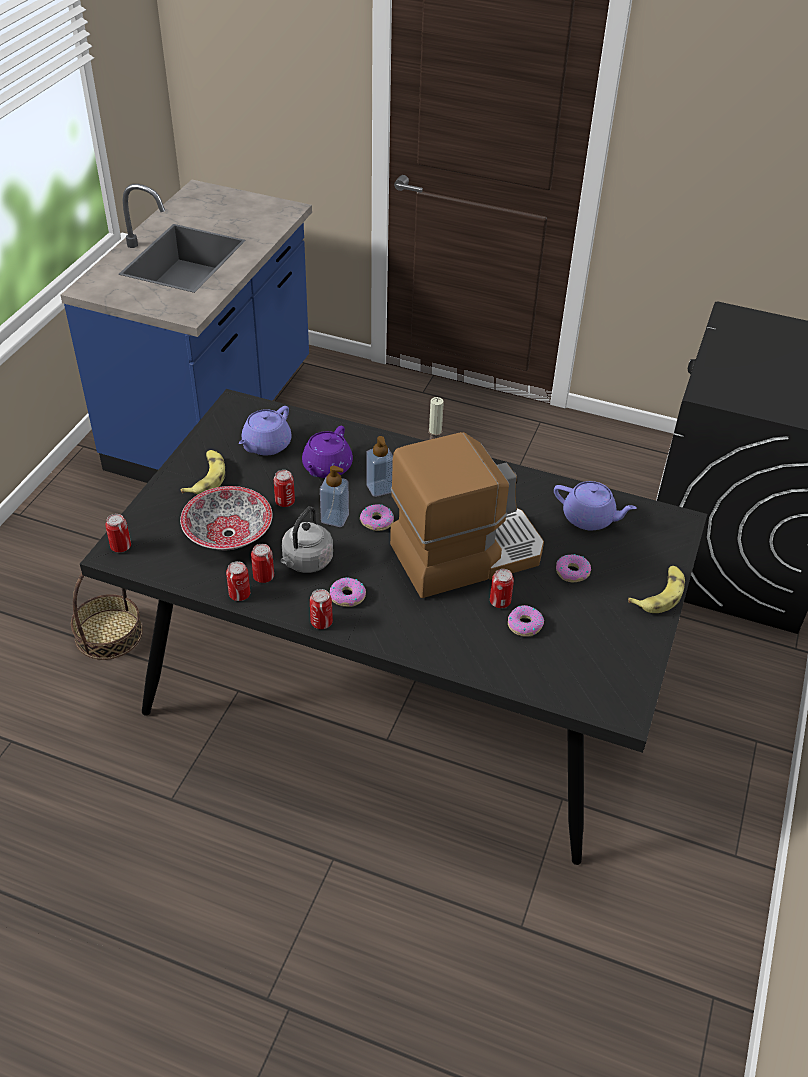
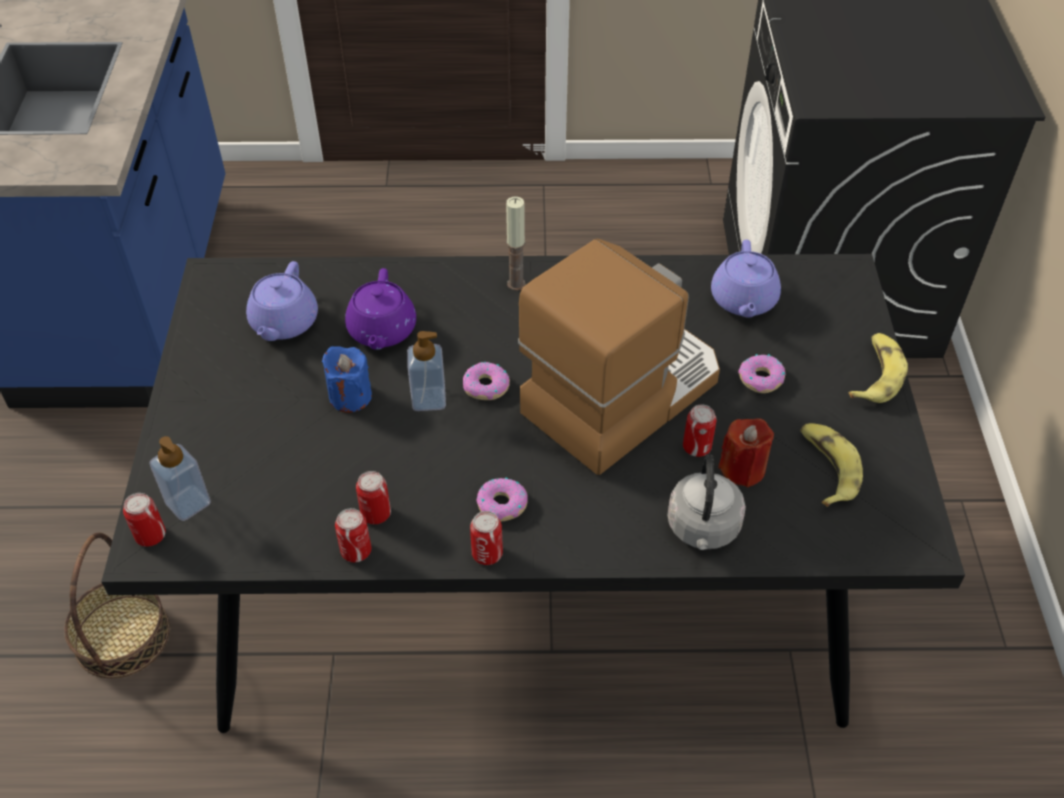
camera: 20 degrees left, 5 degrees up
(206, 478) = (224, 395): banana -> banana (826, 468)
(229, 533) = (297, 466): bowl -> none
(285, 502) = (350, 396): can -> blue candle
(306, 562) = (422, 473): grey kettle -> grey kettle (703, 529)
(380, 488) = (466, 339): soap dispenser -> soap dispenser (188, 503)
(524, 625) = (742, 468): donut -> red candle
(589, 518) = (743, 301): purple teapot -> purple teapot turned 90 degrees clockwise

